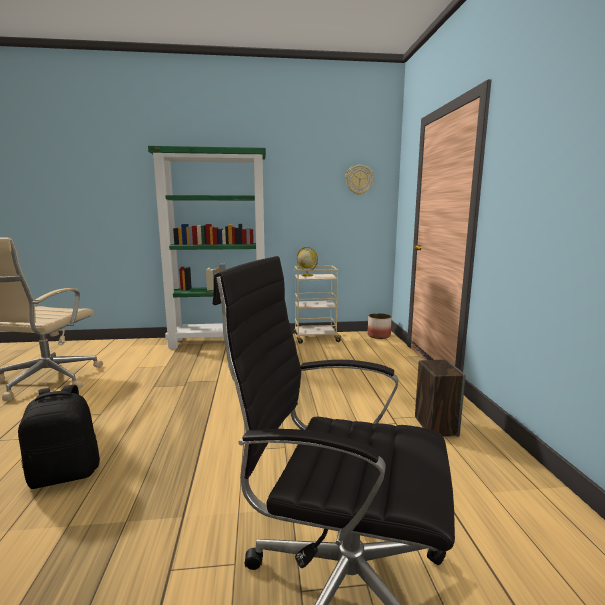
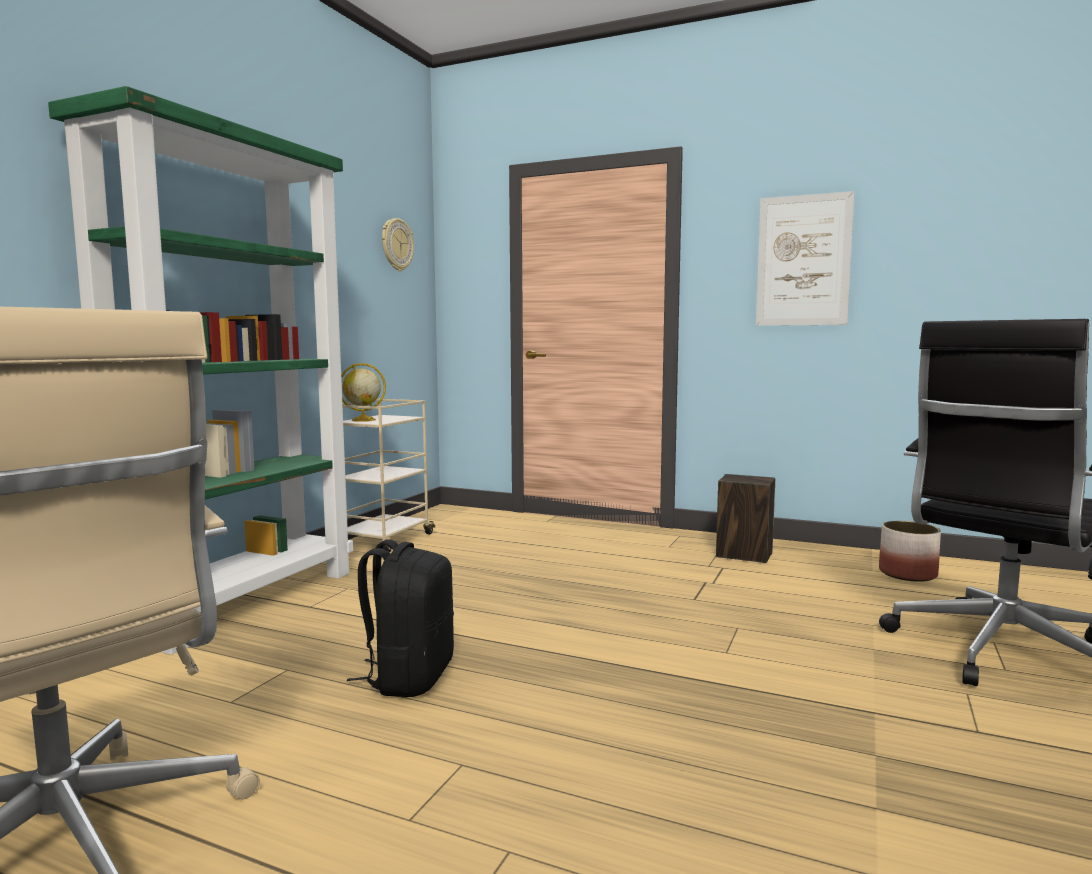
camera: 60 degrees left, 5 degrees down
(65, 474) = (708, 811): black backpack -> black backpack (409, 677)
(379, 335) = (450, 512): planter -> planter (907, 574)
(549, 174) = (803, 261): none -> picture

